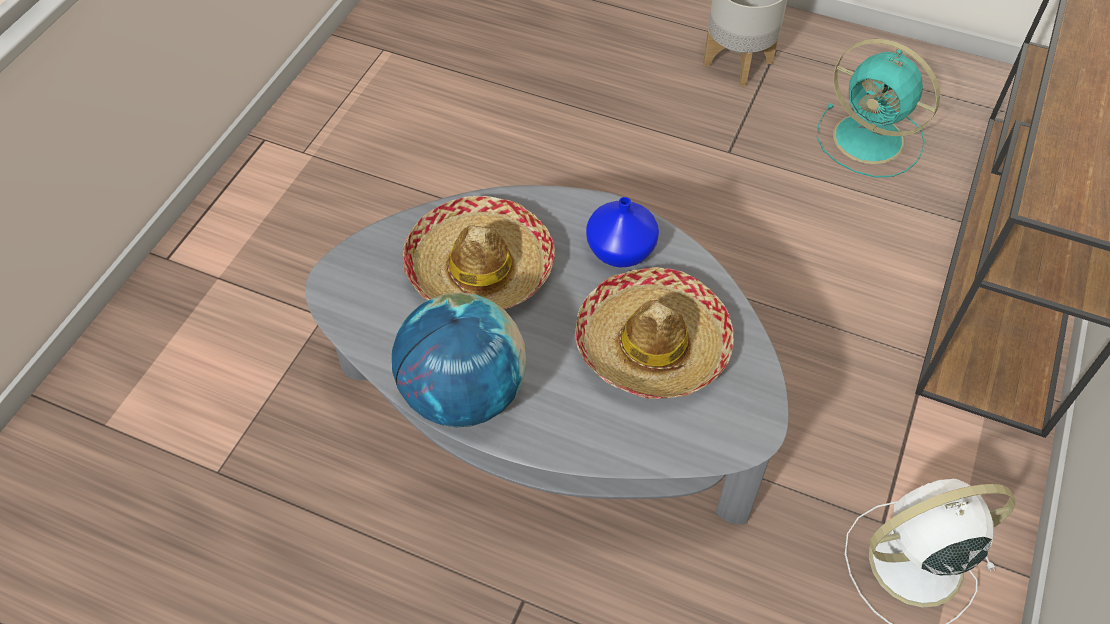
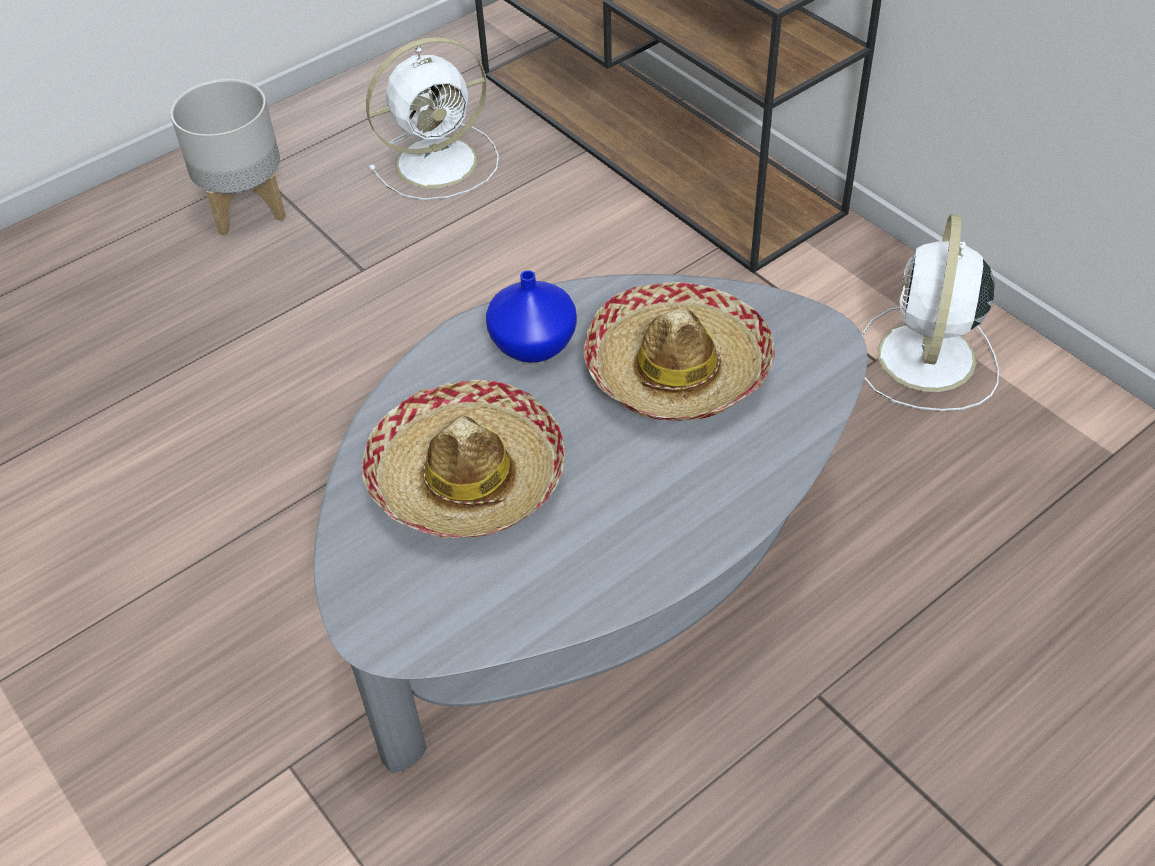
camera: 60 degrees left, 5 degrees down
(464, 394) = (641, 557): globe -> none
(871, 140) = (440, 161): turquoise fan -> white fan

